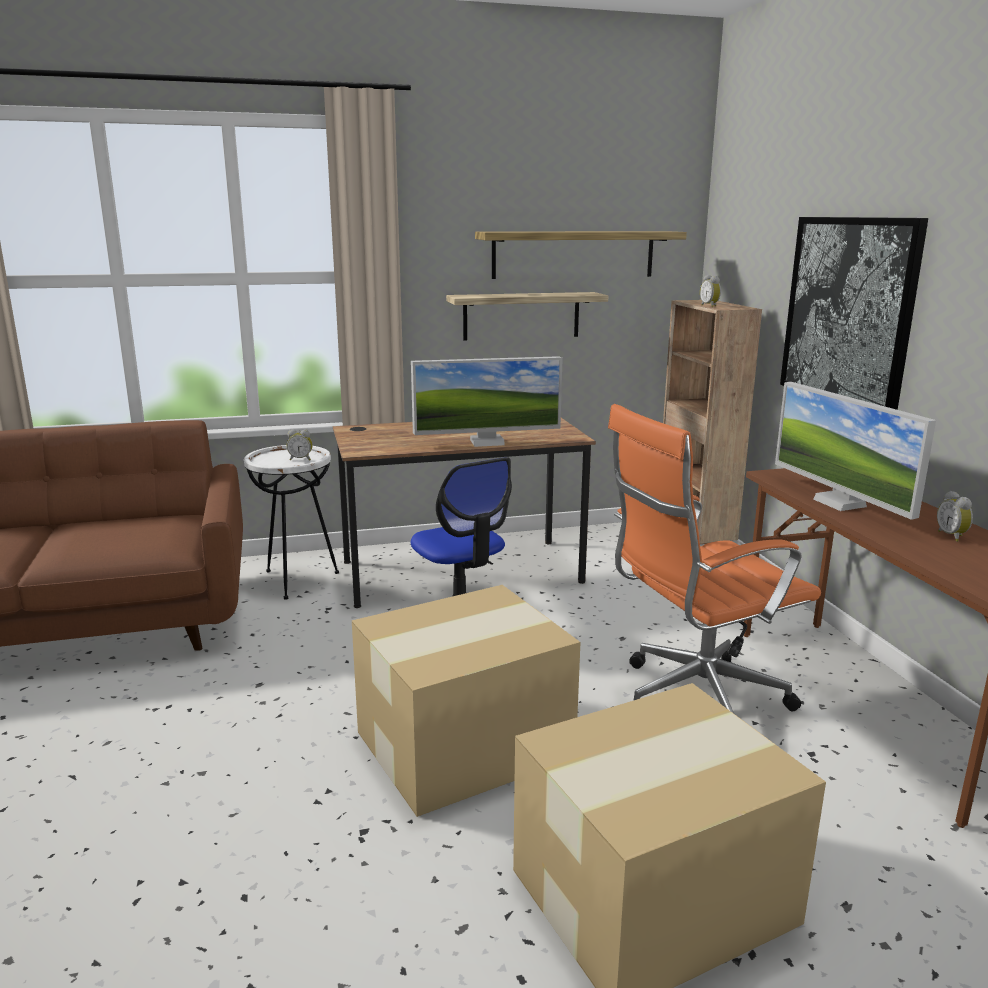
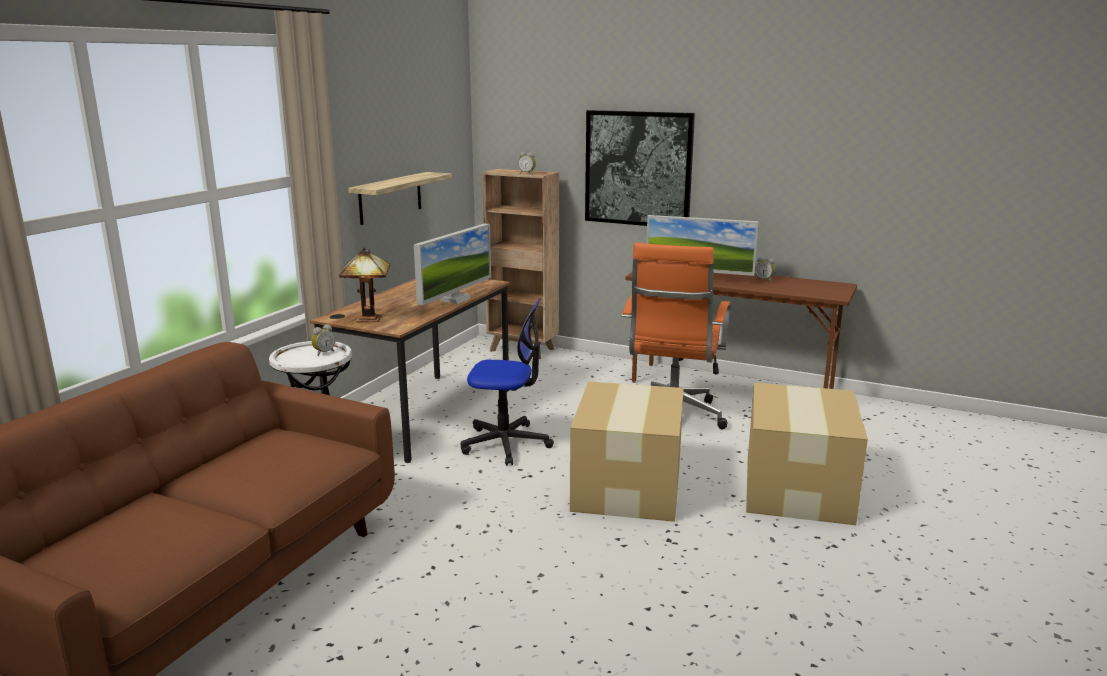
camera: 50 degrees left, 0 degrees up
(369, 437) = (367, 318): none -> table lamp
(573, 254) = (413, 143): shelf -> none

